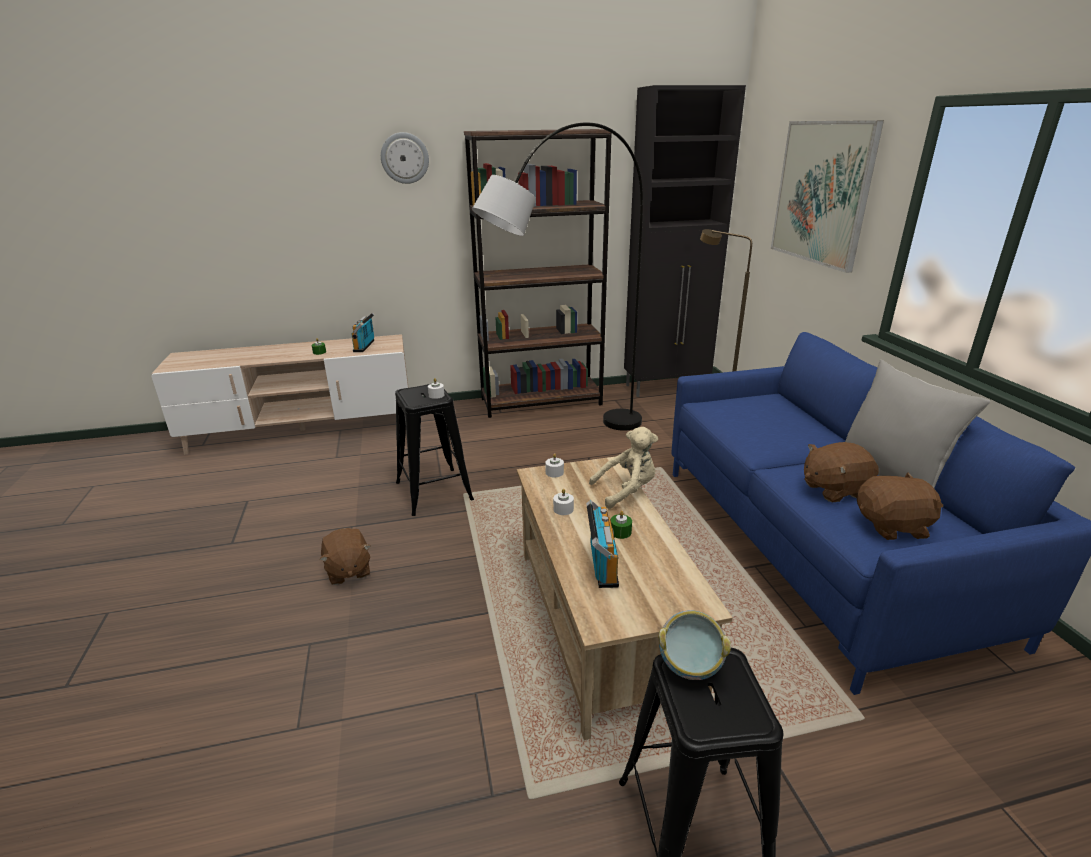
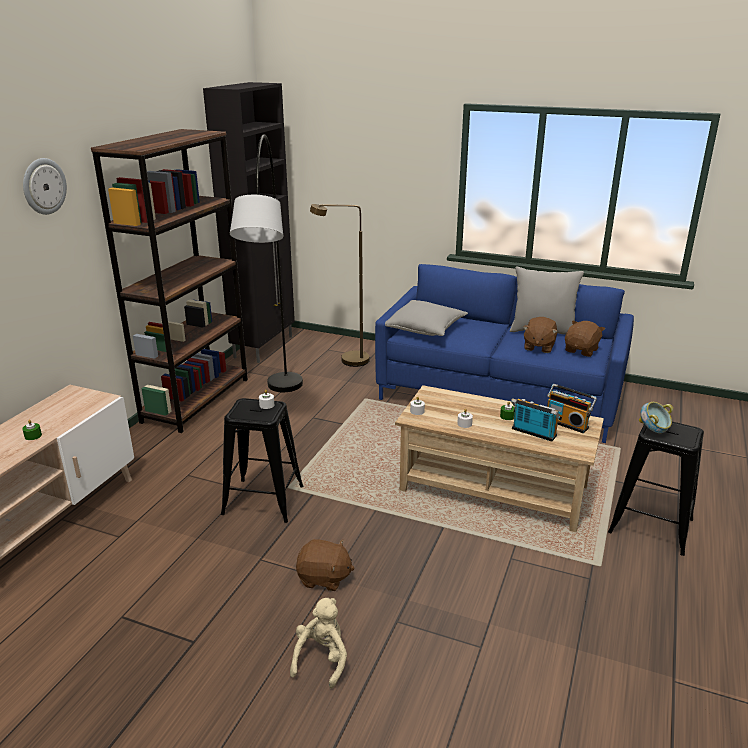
camera: 55 degrees left, 0 degrees up
(365, 346) = (67, 409): radio -> radio (567, 423)
(627, 491) = (467, 398): beige plush toy -> beige plush toy (322, 659)
(737, 409) = (425, 329): none -> grey pillow
(822, 193) = (375, 164): picture -> none

